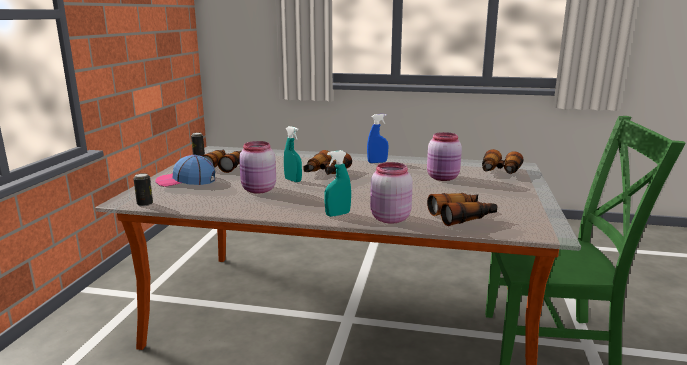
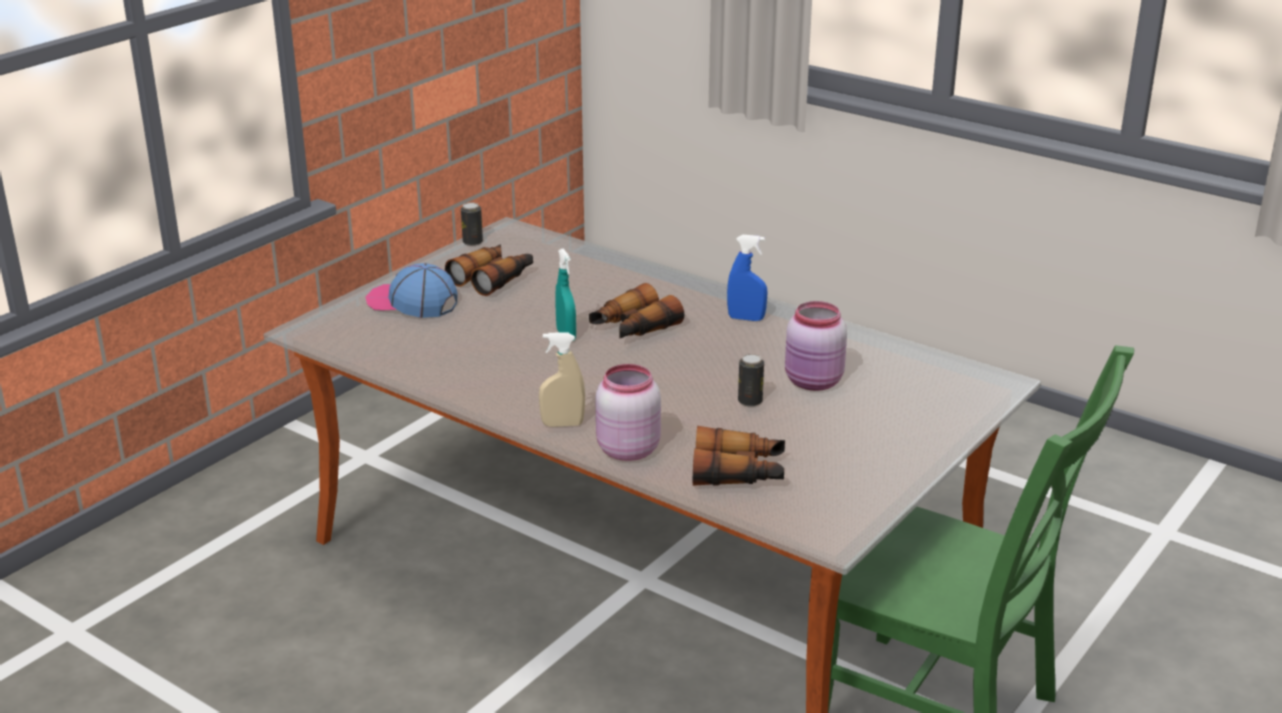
camera: 25 degrees right, 10 degrees up
(145, 204) = (326, 342): can -> can (750, 401)
(258, 190) = (497, 347): pink jar -> none
(337, 214) = (562, 424): turquoise spray bottle -> beige spray bottle
(500, 172) = (934, 389): binoculars -> none

